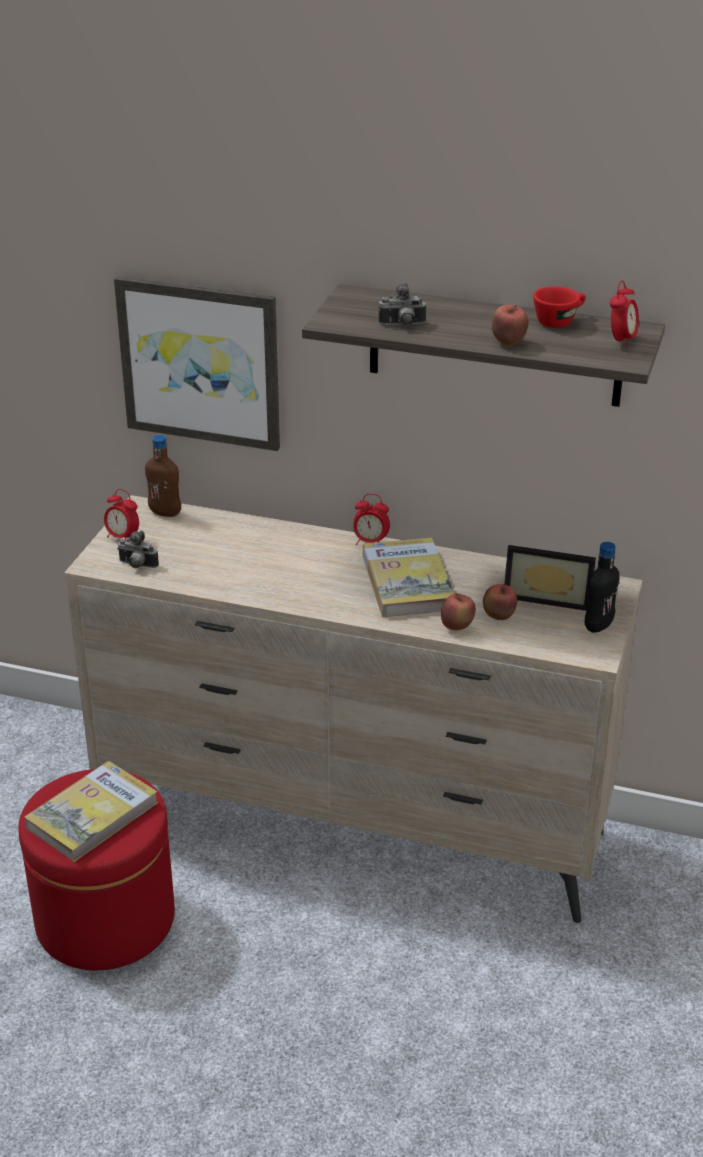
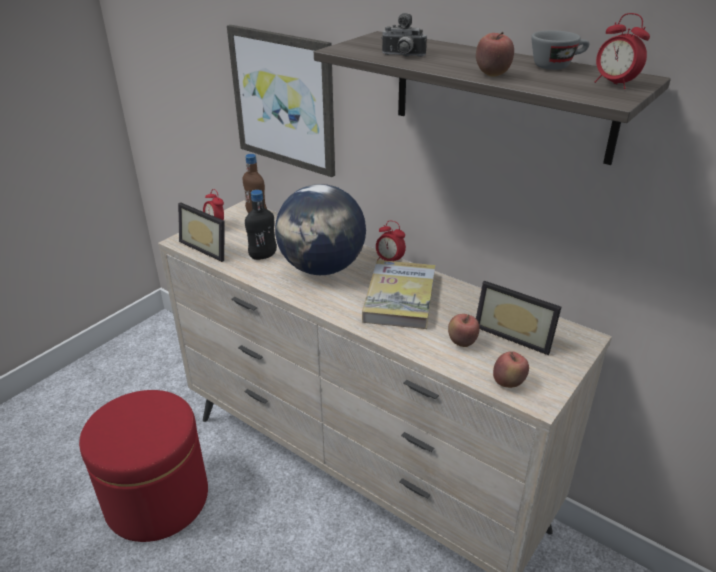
camera: 20 degrees right, 0 degrees up
(92, 815) = (136, 427): book -> none
(137, 566) = (209, 247): camera -> picture frame
(297, 566) = (322, 268): none -> globe
(457, 627) = (420, 344): apple -> apple (508, 383)
(559, 321) = (557, 66): red cup -> grey cup
(598, 626) = (551, 371): black bottle -> black bottle (263, 256)
(621, 341) = (614, 84): alarm clock -> alarm clock turned 90 degrees clockwise

